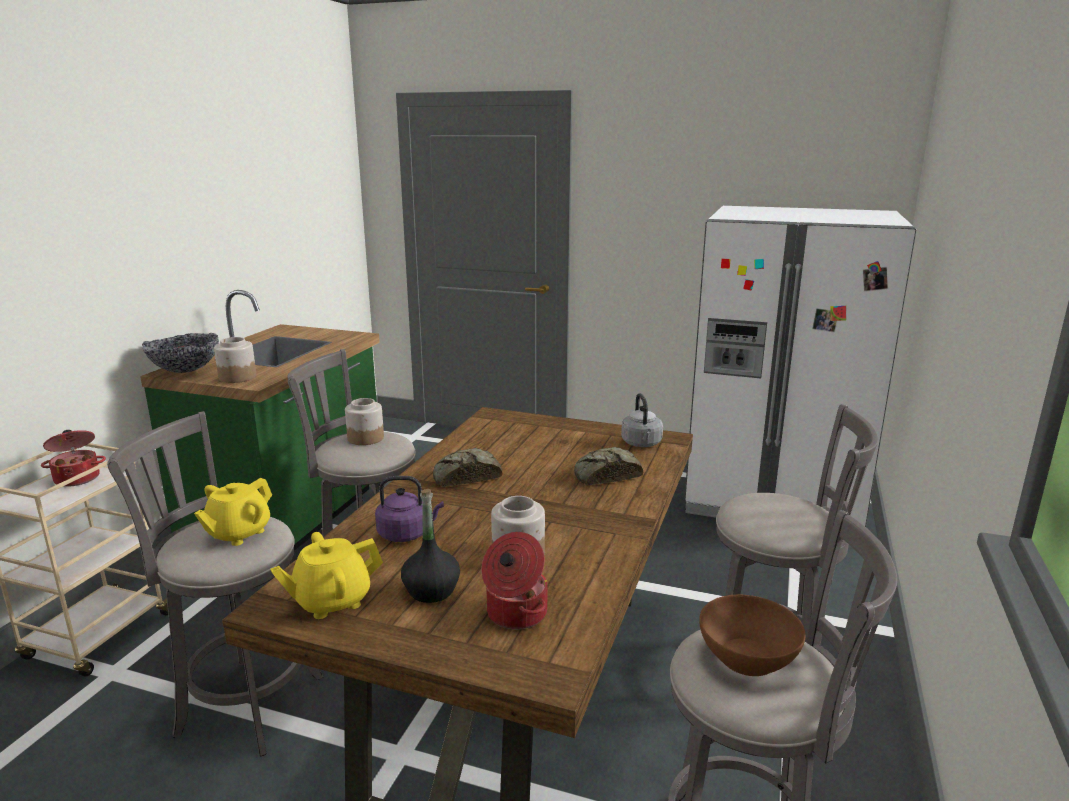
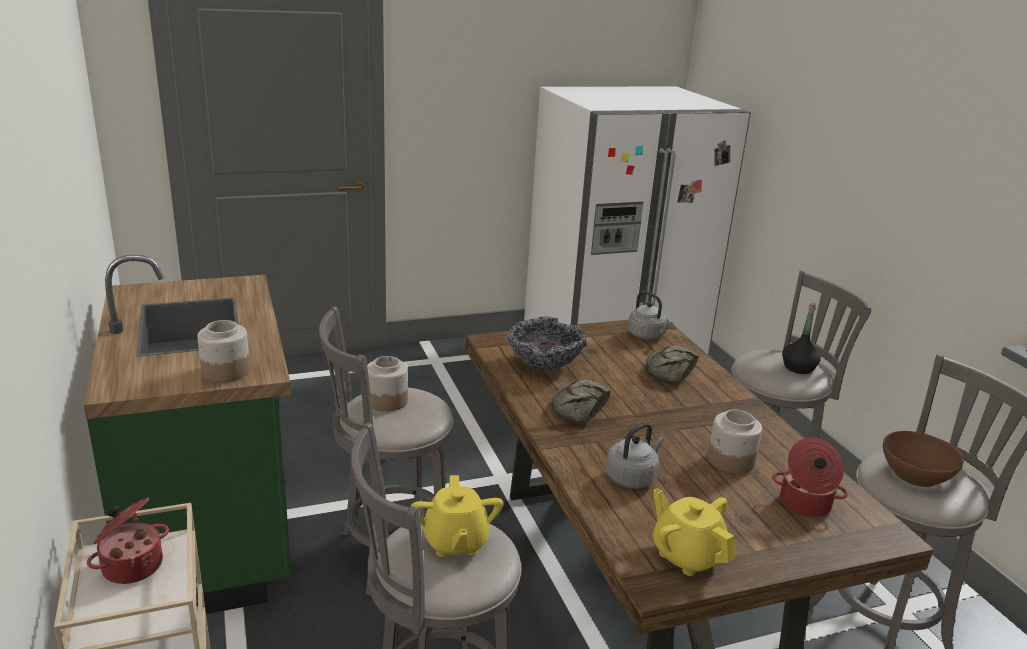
camera: 40 degrees left, 5 degrees up
(185, 370) = (133, 380): bowl -> bowl (544, 364)
(332, 601) = (687, 555): yellow teapot -> yellow teapot turned 120 degrees clockwise
(407, 534) = (632, 477): purple kettle -> grey kettle
(431, 590) = (730, 514): black bottle -> black bottle (798, 368)

